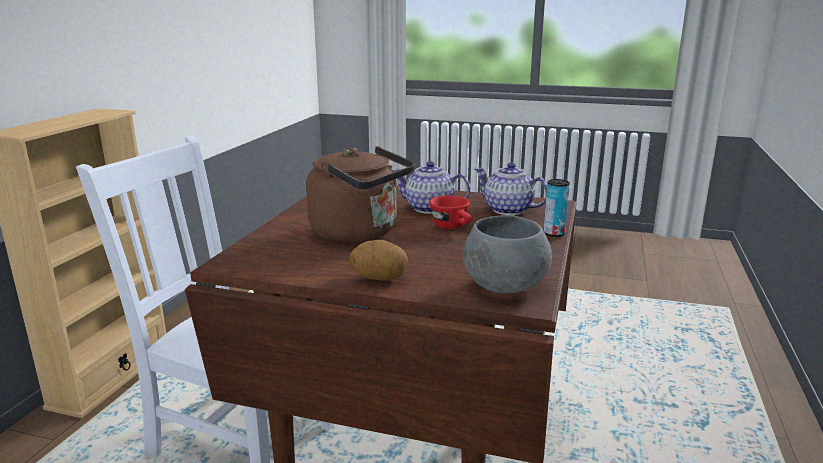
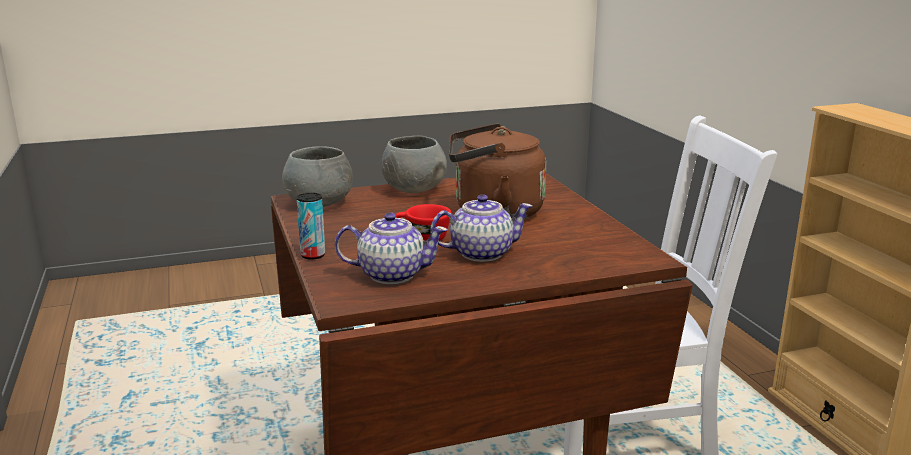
camera: 145 degrees right, 0 degrees up
(379, 278) = (413, 189): potato -> grey bowl

